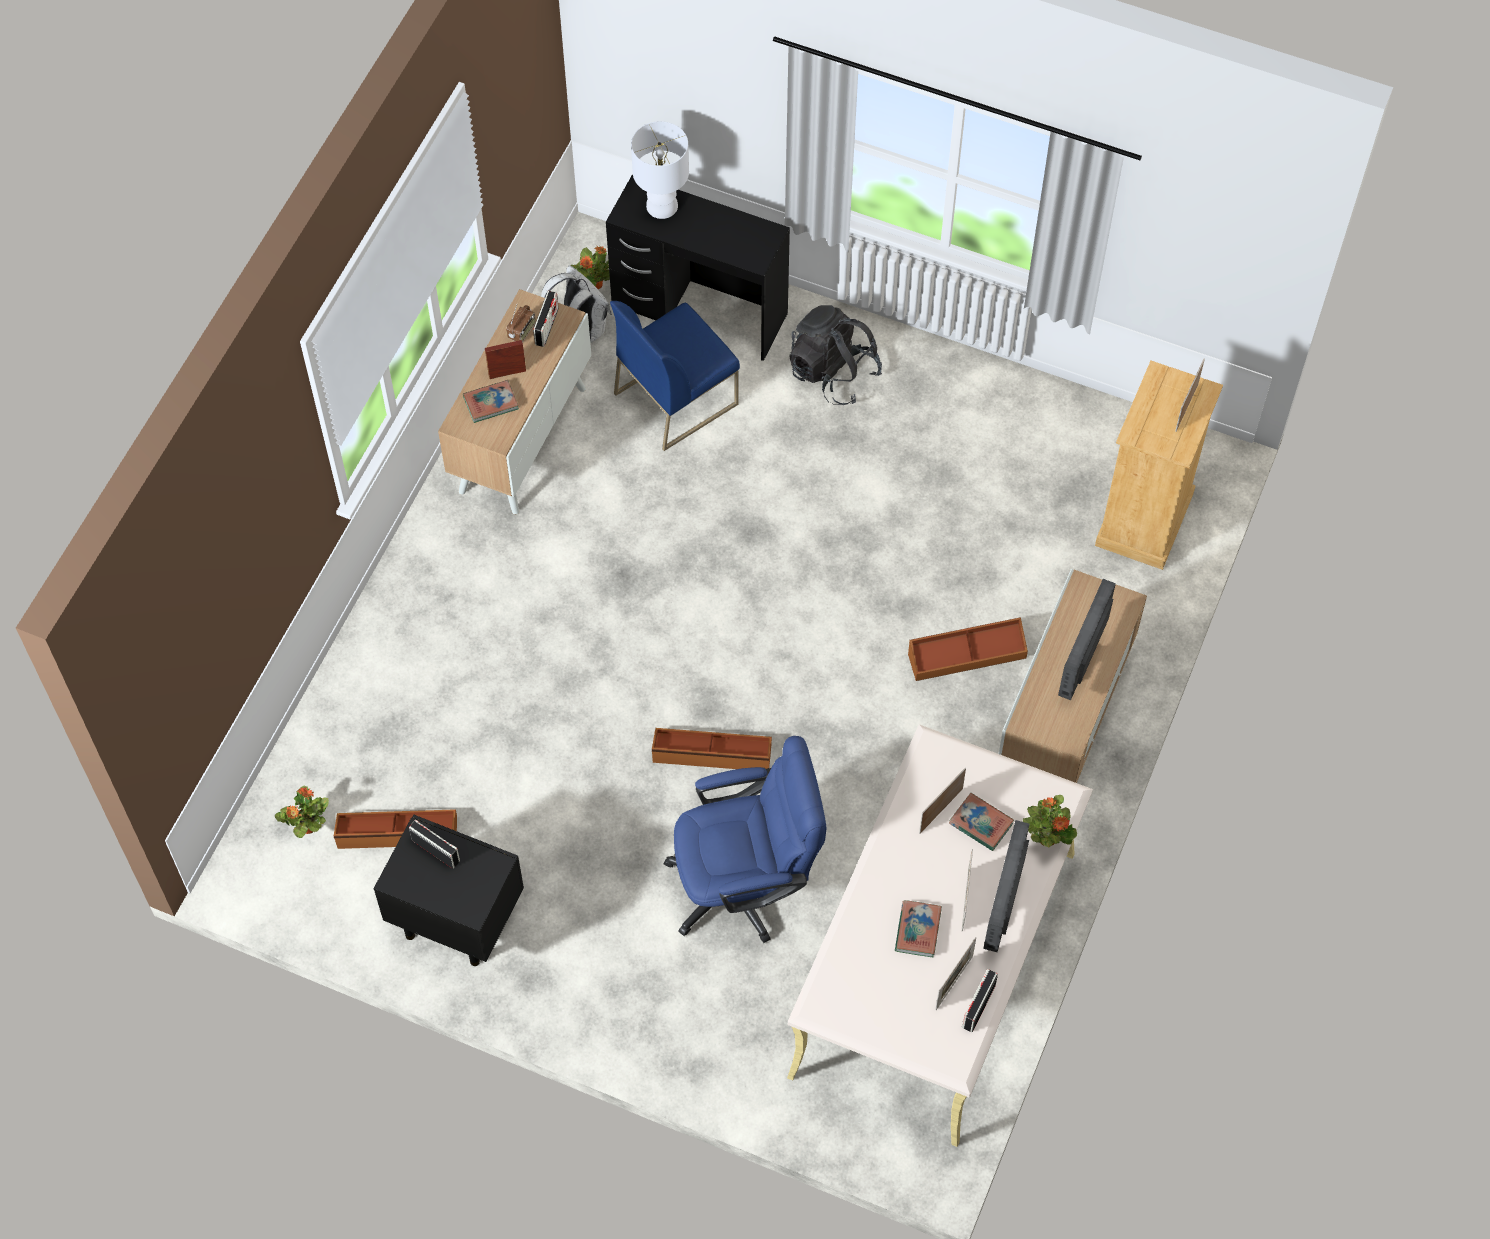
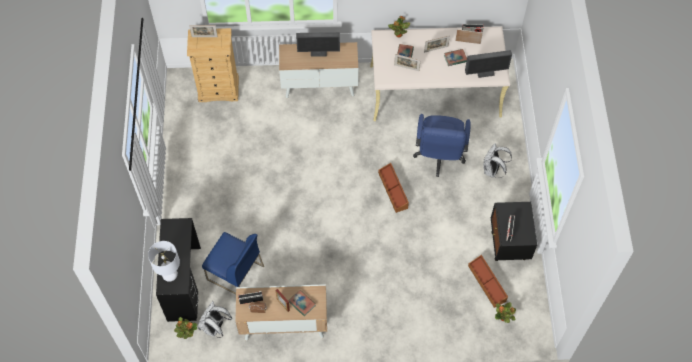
camera: 115 degrees left, 0 degrees up
(654, 981) = (492, 170): none -> white backpack
(746, 885) = (439, 157): blue office chair -> blue office chair turned 135 degrees counterclockwise
(833, 373) = (195, 219): black backpack -> none
(966, 655) = (307, 124): brown storage box -> none
(1003, 908) = (432, 38): monitor -> monitor (485, 74)

